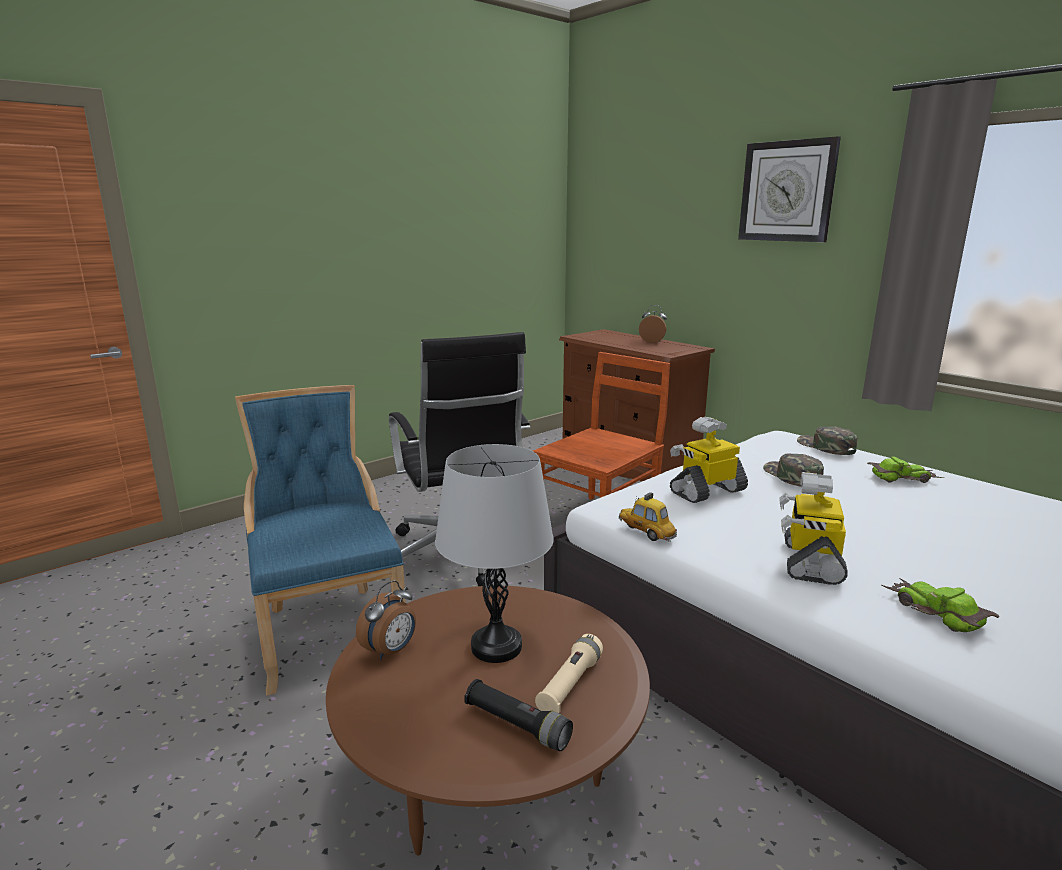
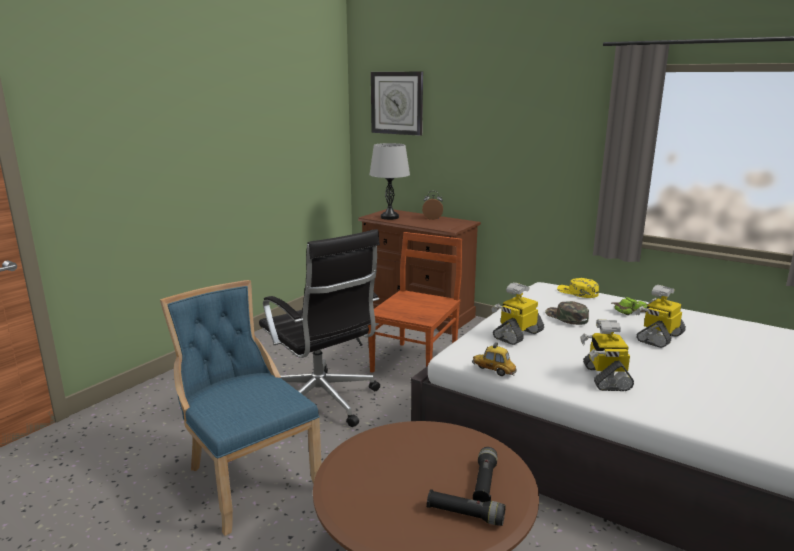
camera: 15 degrees left, 0 degrees up
(391, 651) = (350, 481): alarm clock -> none
(496, 646) = (422, 466): grey table lamp -> grey table lamp (389, 217)
(570, 684) = (484, 483): beige flashlight -> black flashlight
(787, 191) = (530, 108): wall clock -> wall clock (397, 103)
(825, 446) = (577, 292): green cap -> yellow cap
(927, 517) = (659, 337): none -> toy robot
(935, 611) = (687, 399): toy car -> none

